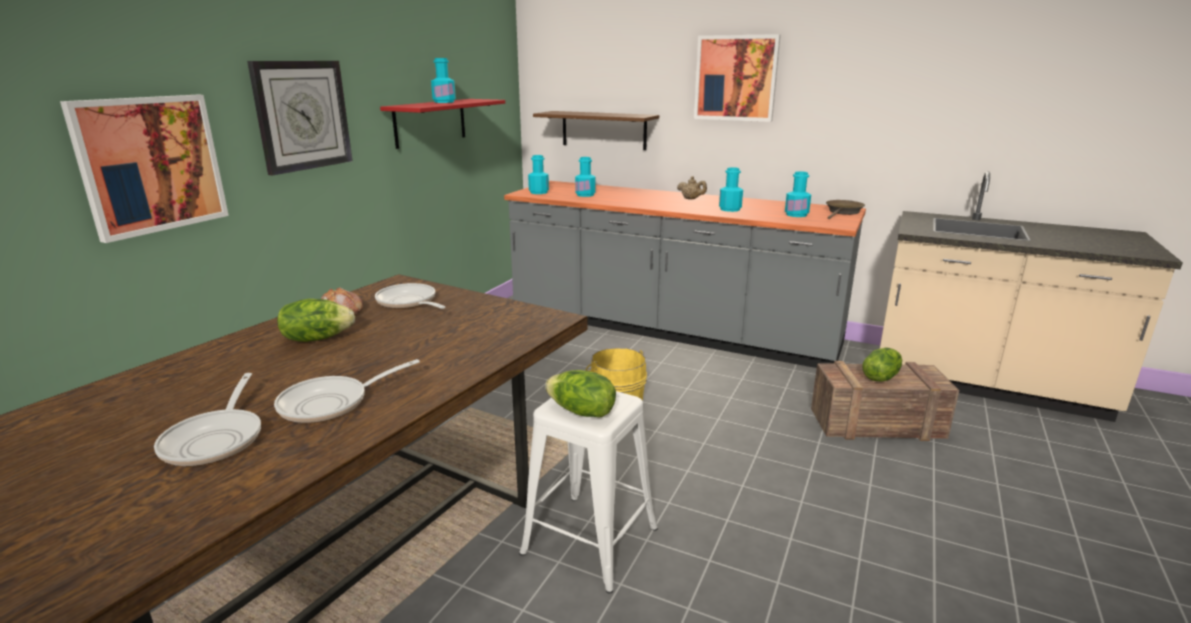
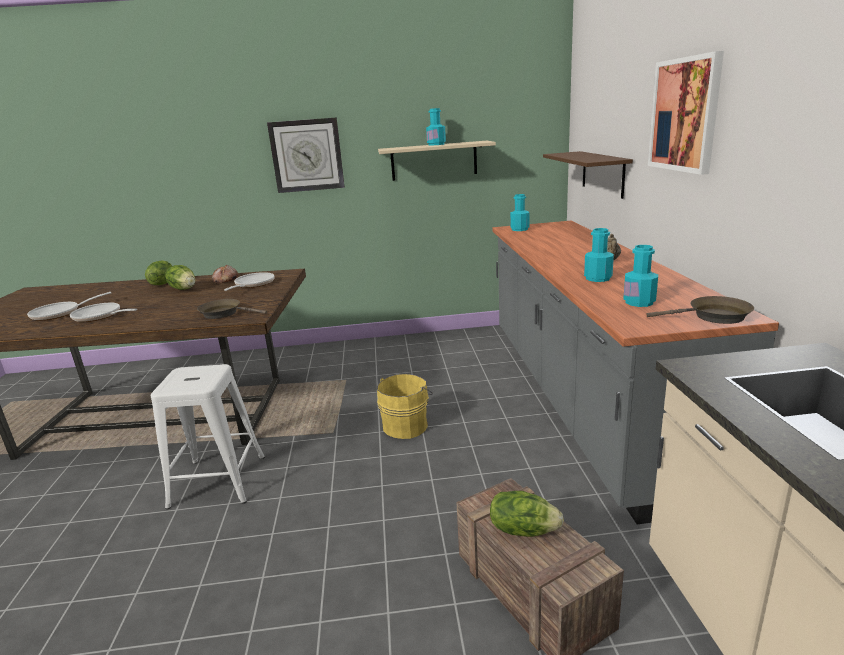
camera: 60 degrees right, 0 degrees up
(151, 164) = (206, 182): picture -> none
(430, 122) = (434, 161): red shelf -> beige shelf
(508, 328) = (224, 313): none -> brown frying pan
(581, 412) = (179, 379): lettuce -> lettuce (162, 283)
(585, 195) = (541, 238): turquoise bottle -> none

